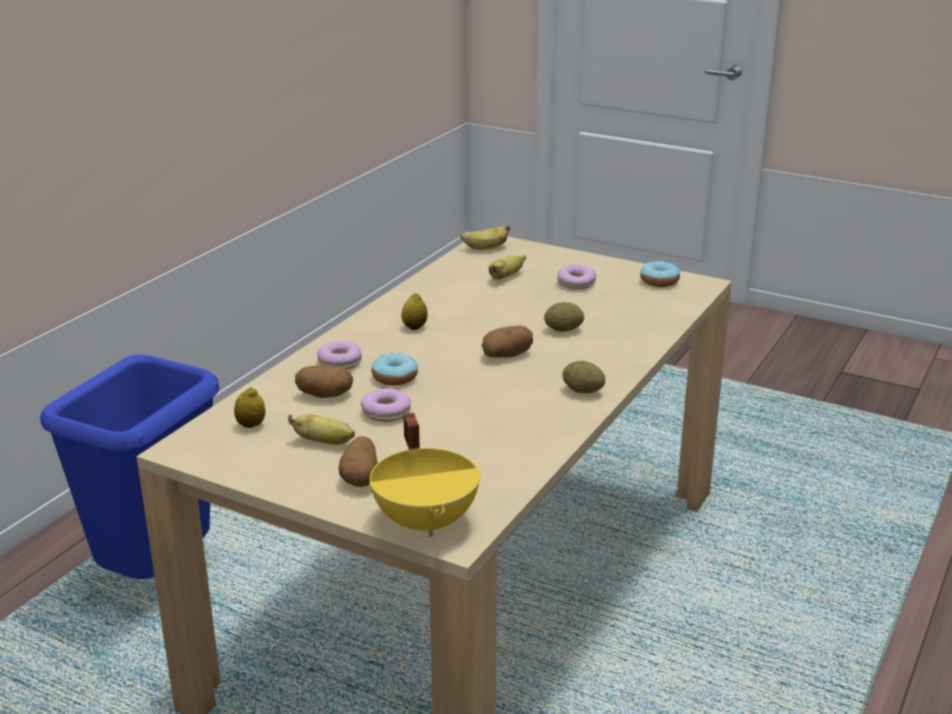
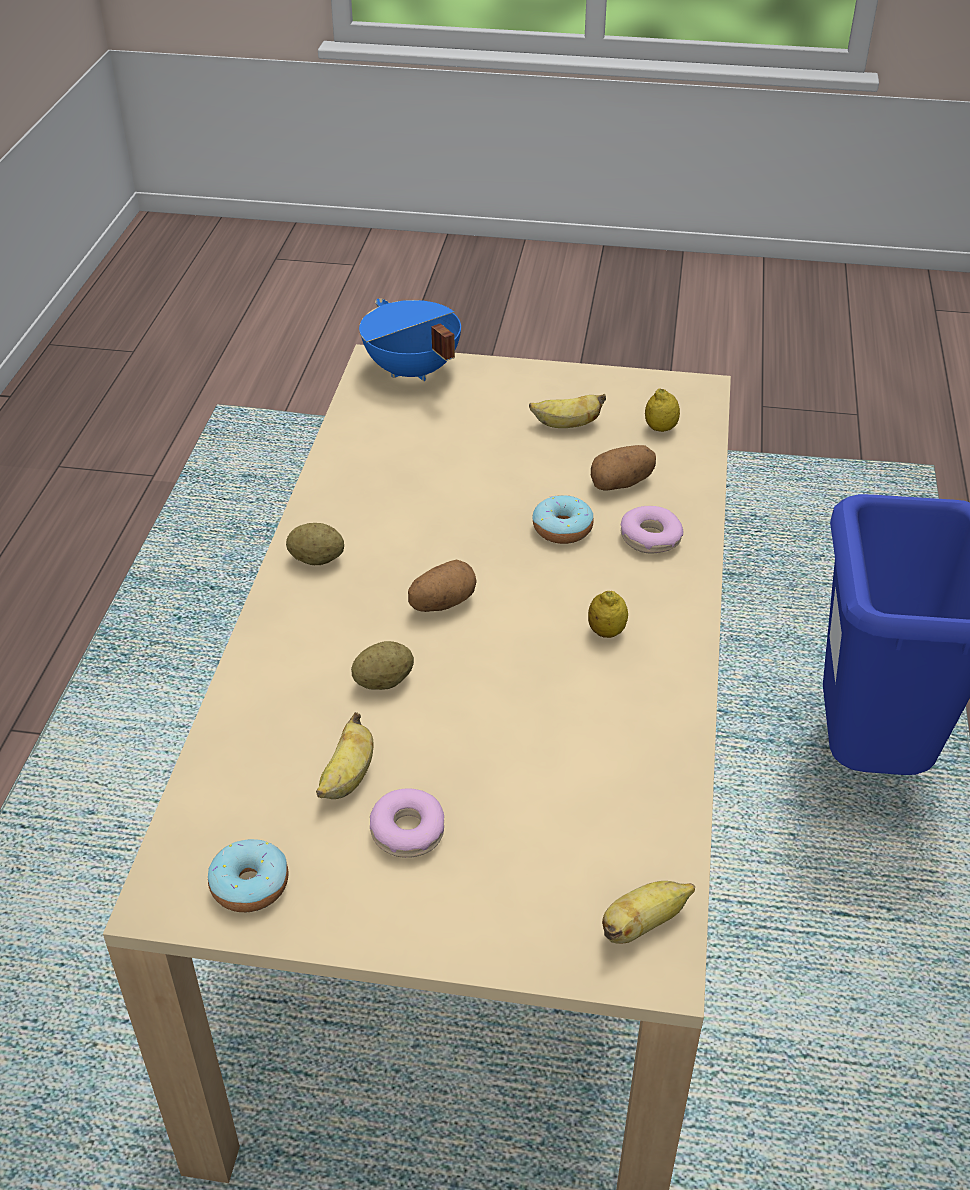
camera: 160 degrees right, 15 degrees up
(361, 477) = (500, 397): potato -> none
(386, 412) = (533, 475): donut -> none
(427, 521) = (411, 371): yellow cooking pot -> blue cooking pot
(506, 277) = (545, 817): banana -> banana (347, 778)

